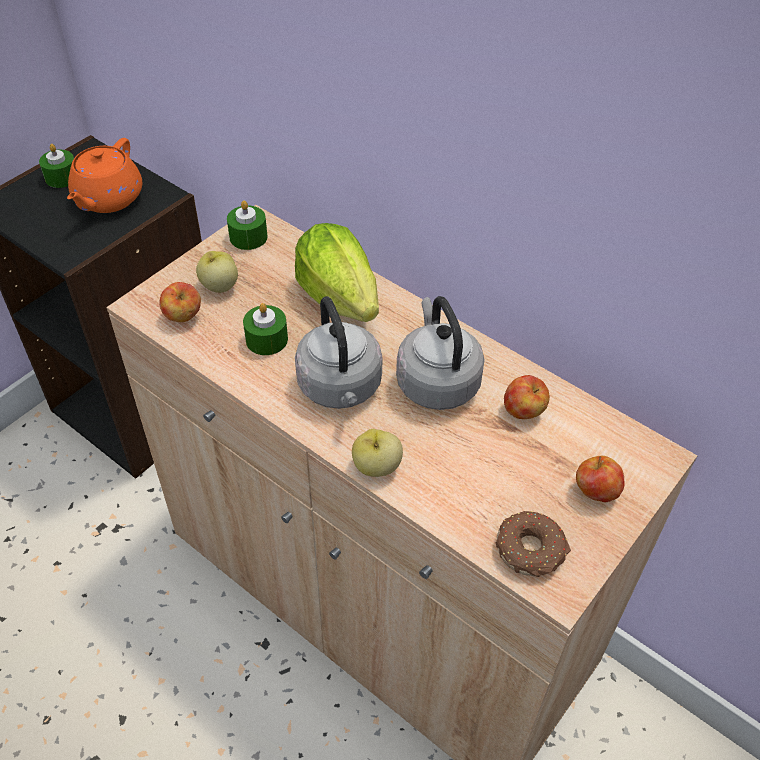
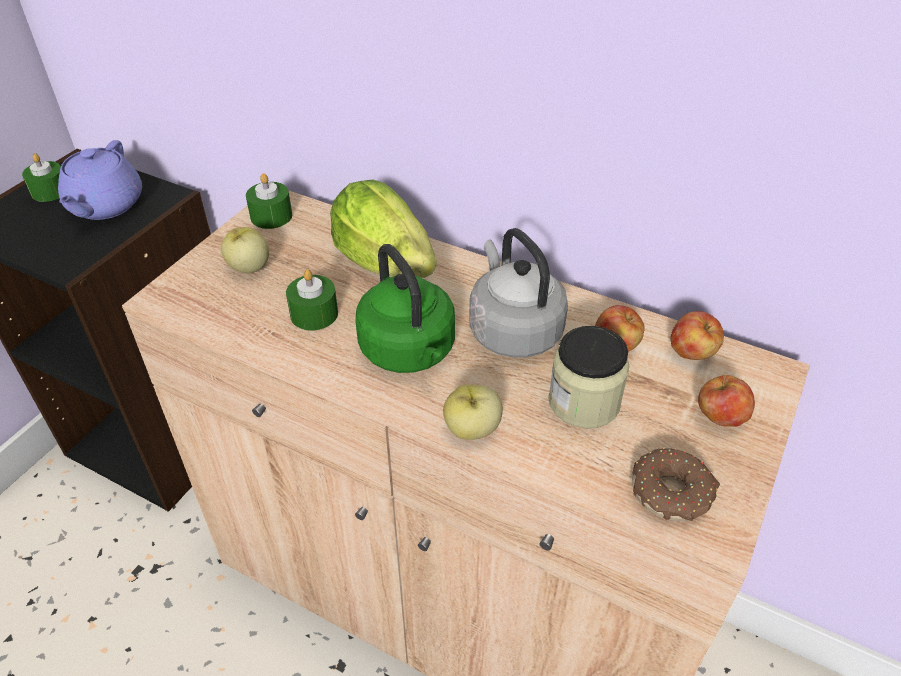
camera: 10 degrees left, 5 degrees down
(107, 199) = (105, 206): orange teapot -> purple teapot
(183, 317) = (213, 303): apple -> apple (692, 353)
(341, 388) = (409, 352): grey kettle -> green kettle
(480, 458) = (584, 402): none -> jar

